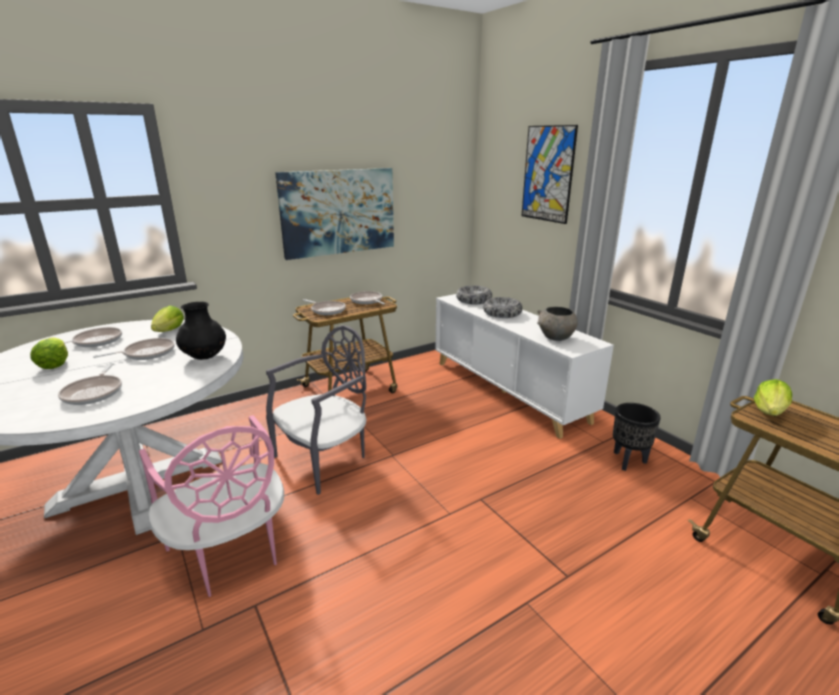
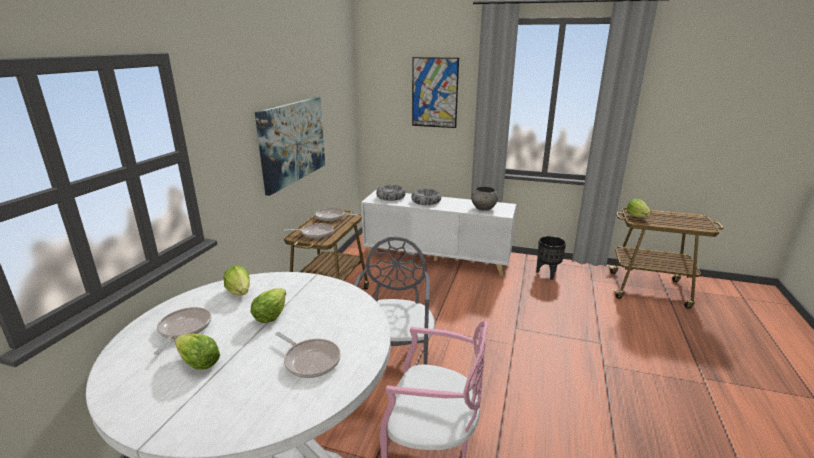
camera: 40 degrees left, 0 degrees up
(146, 353) = (270, 316): frying pan -> lettuce
(205, 357) = (332, 297): black vase -> none

